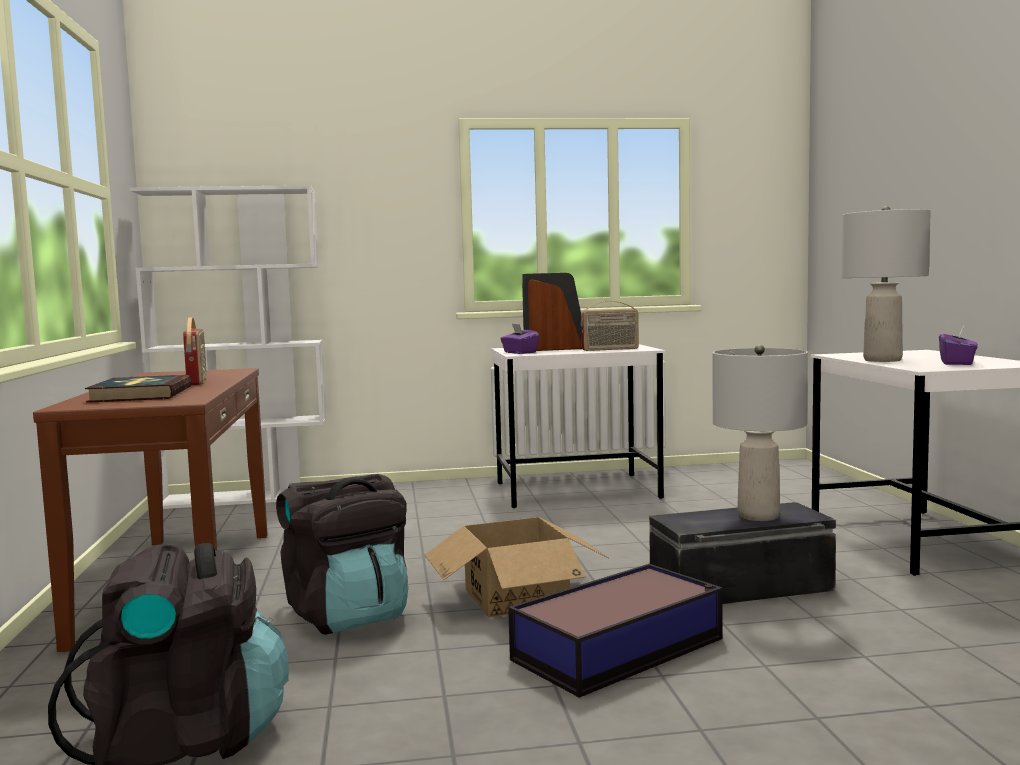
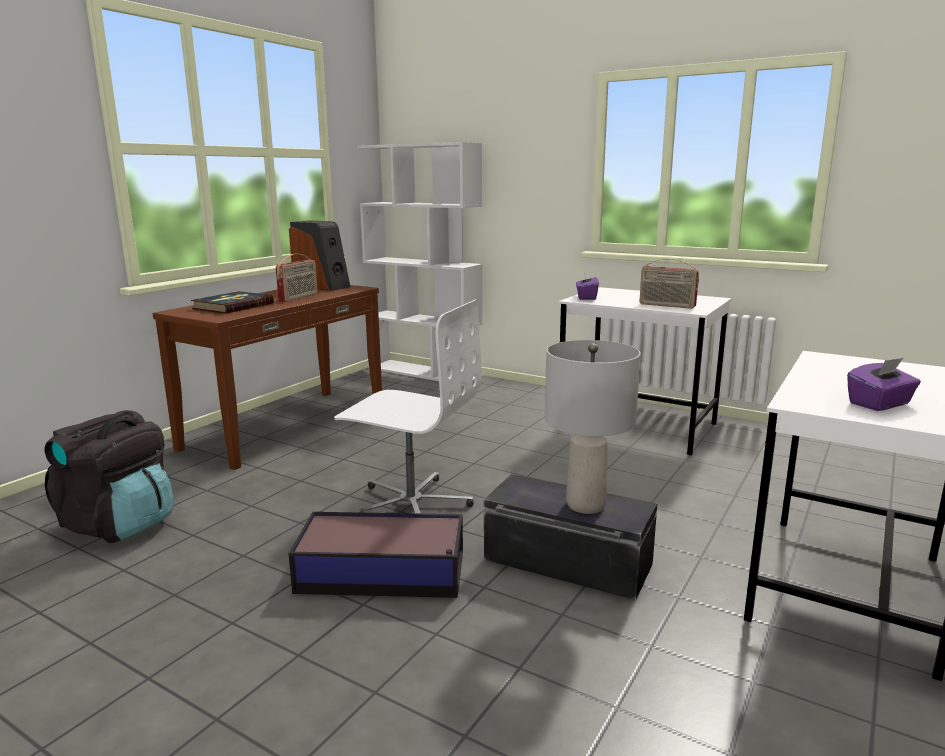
camera: 40 degrees right, 10 degrees up
(348, 616) = (308, 479): black backpack -> none
(516, 597) = (411, 504): cardboard box -> white office chair
(554, 348) = (633, 296): speaker -> speaker (322, 286)
(881, 360) = (824, 377): grey table lamp -> none

